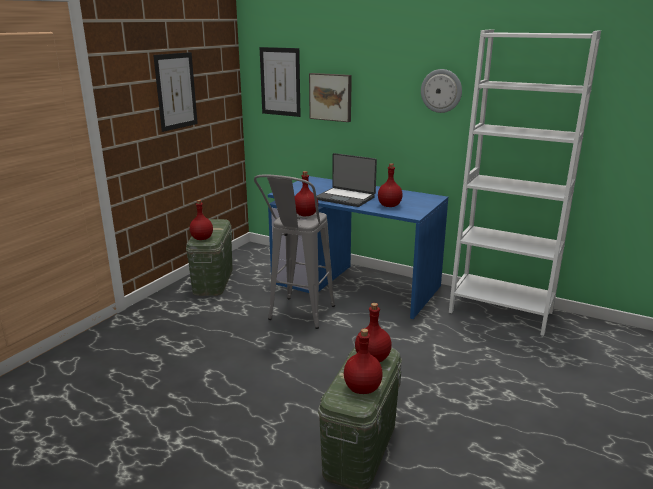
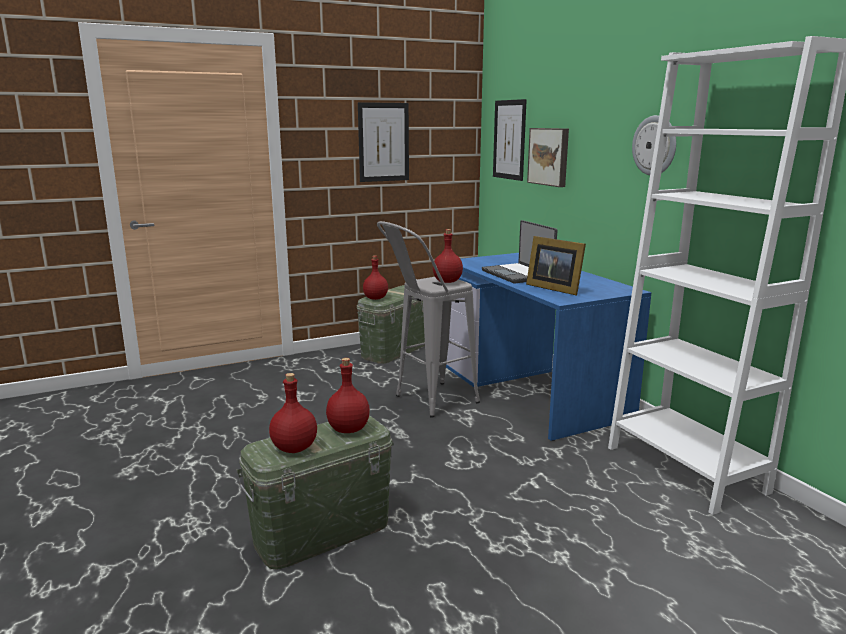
camera: 35 degrees right, 5 degrees down
(389, 205) = (553, 288): red bottle -> picture frame

